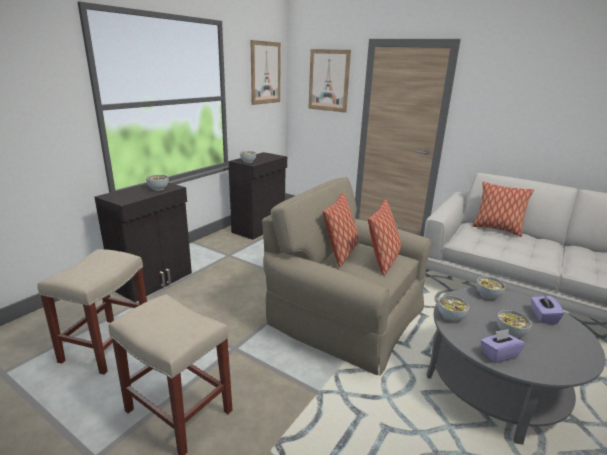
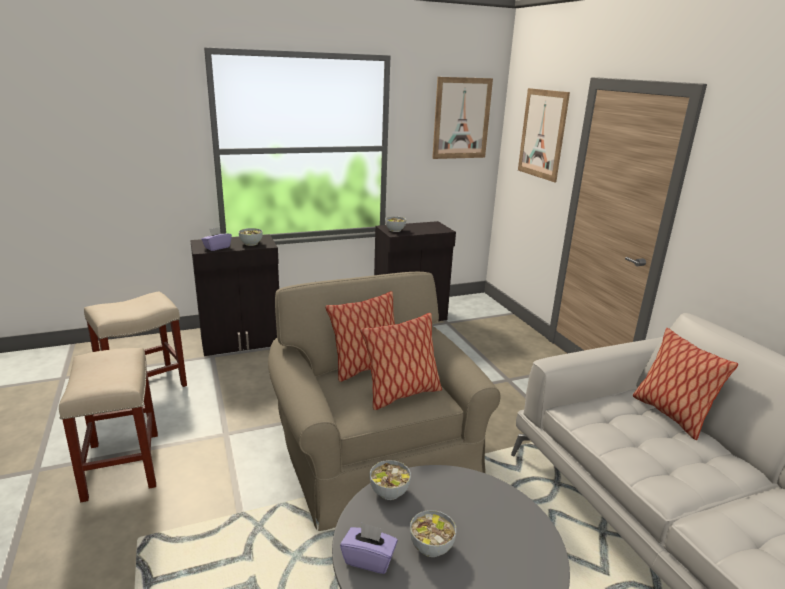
camera: 35 degrees right, 0 degrees up
(487, 295) = (487, 492): bowl -> none
(542, 316) = (518, 554): purple tissue box -> purple tissue box (217, 247)

